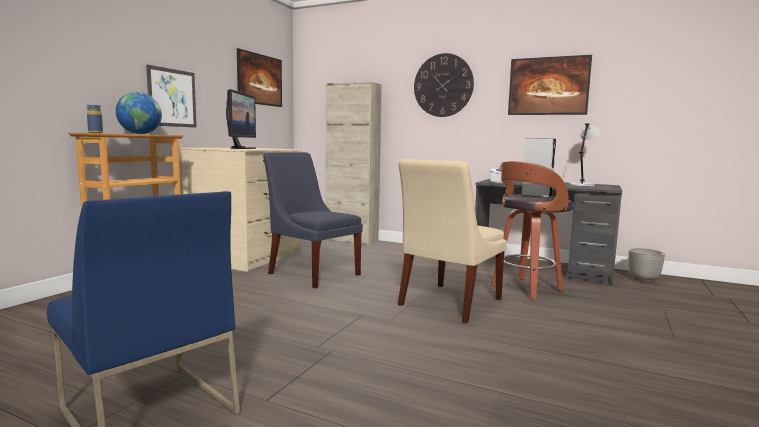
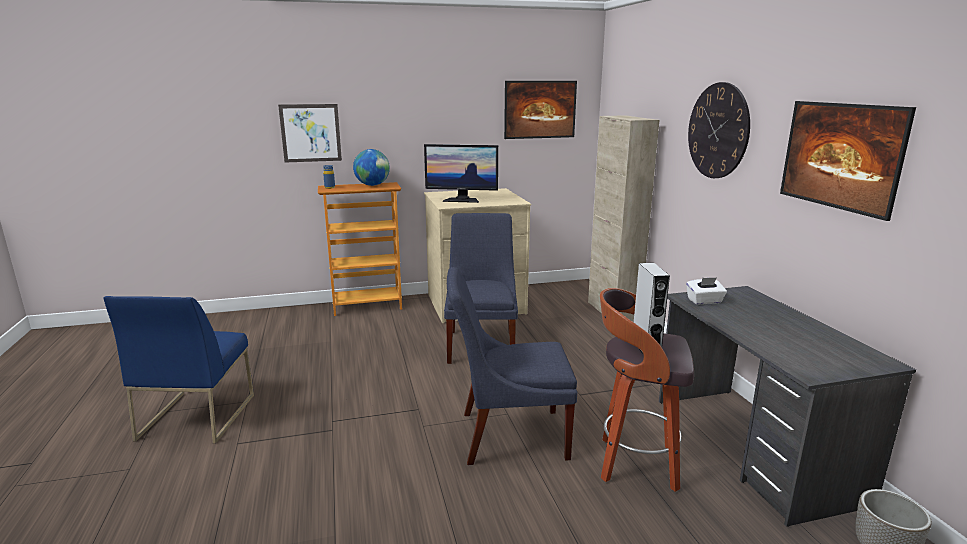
camera: 50 degrees right, 10 degrees up
(172, 98) = (419, 145): picture -> picture (310, 133)
(241, 148) = (462, 200): monitor -> monitor turned 45 degrees clockwise
(447, 303) = (507, 435): beige chair -> blue chair
(582, 185) = (819, 347): grey table lamp -> none

